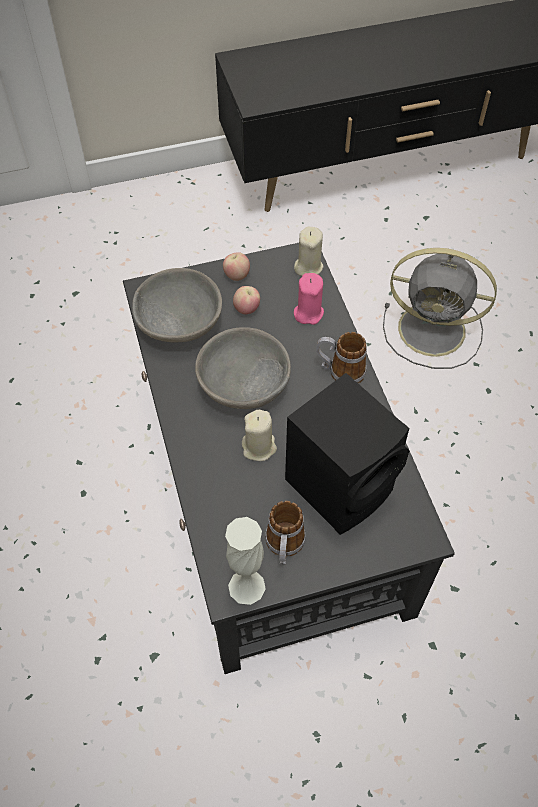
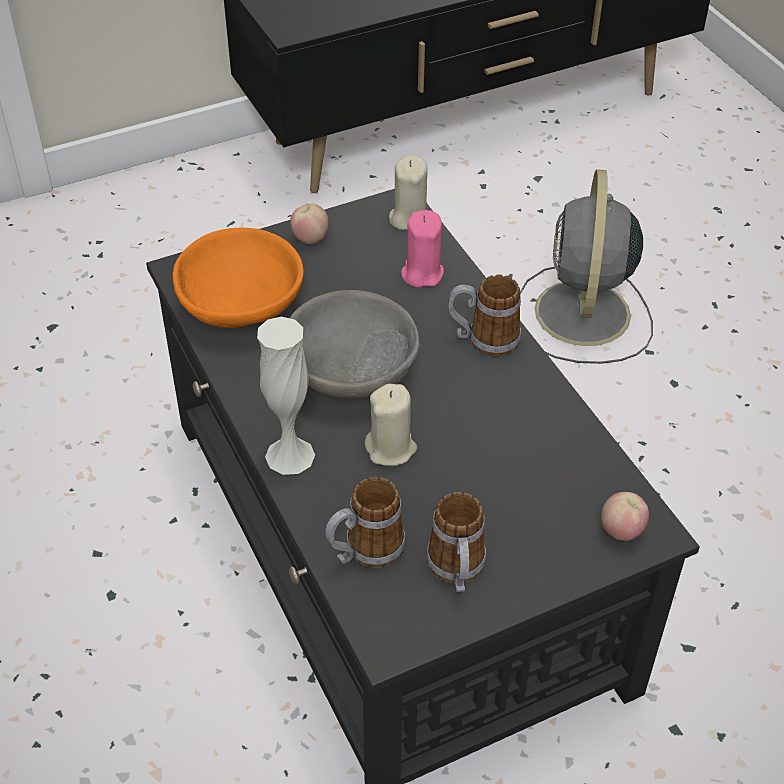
camera: 10 degrees left, 10 degrees down
(178, 324) = (239, 307): grey bowl -> orange bowl
(226, 523) = (365, 551): none -> mug
(246, 586) = (414, 630): white vase -> white vase (290, 455)
(247, 309) = (334, 279): apple -> apple (621, 531)
(342, 484) = (520, 480): black speaker -> none
(434, 330) = (582, 316): grey fan -> grey fan turned 90 degrees clockwise

